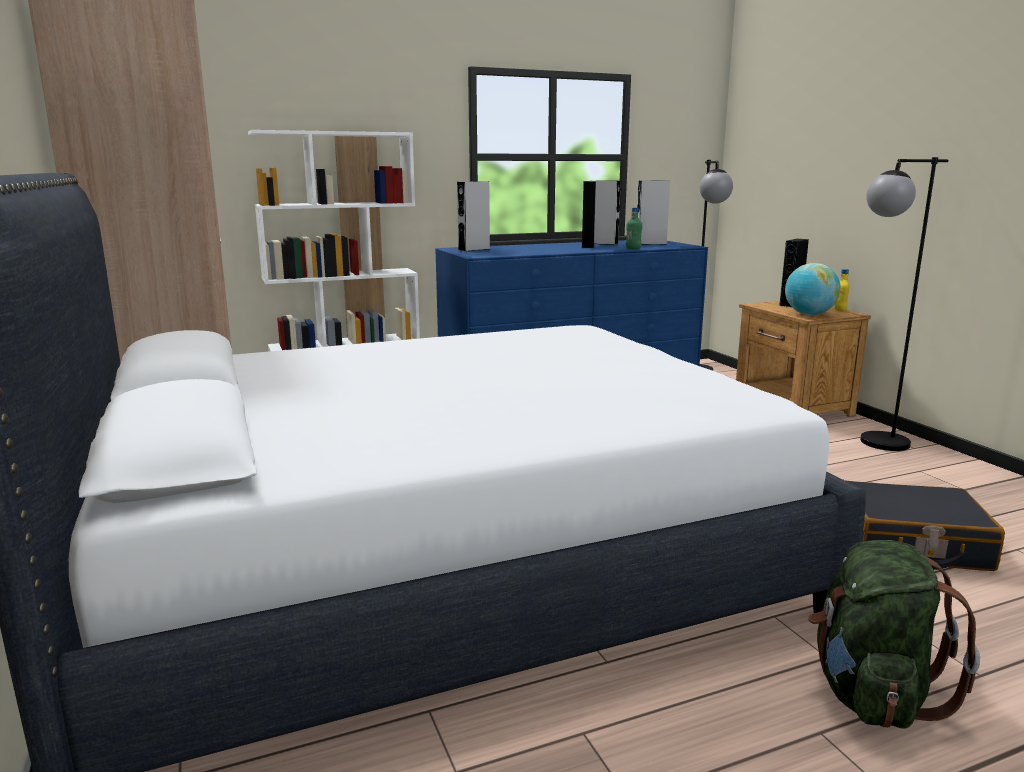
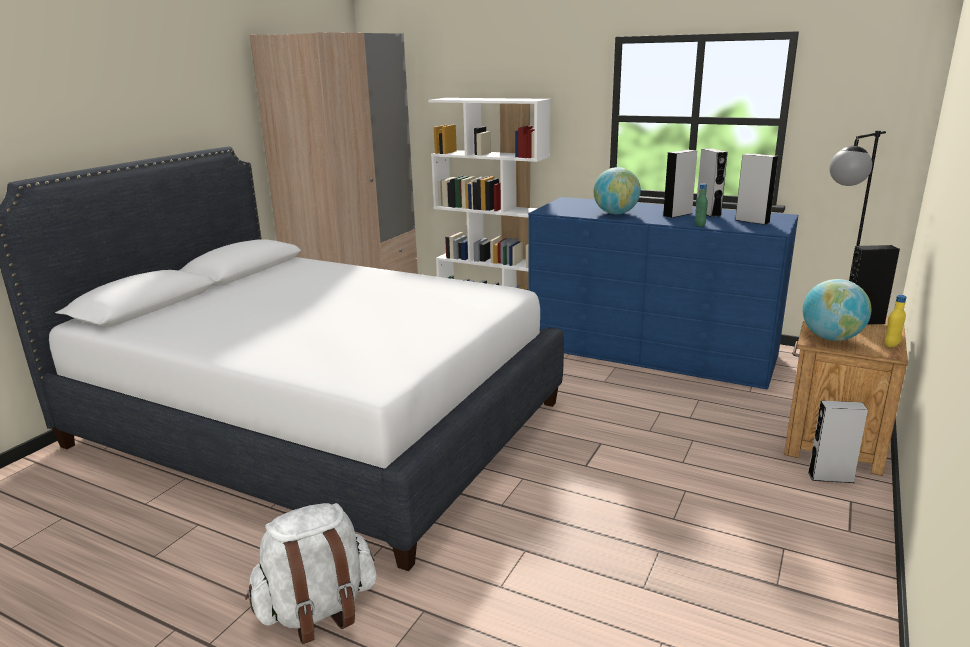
camera: 50 degrees right, 5 degrees up
(474, 249) = (574, 203): grey speaker -> grey speaker (830, 477)
(541, 250) = (615, 213): none -> globe
(871, 693) = (317, 610): green backpack -> white backpack
(873, 445) = (808, 506): black floor lamp -> none
(911, 544) = (586, 579): black suitcase -> none

